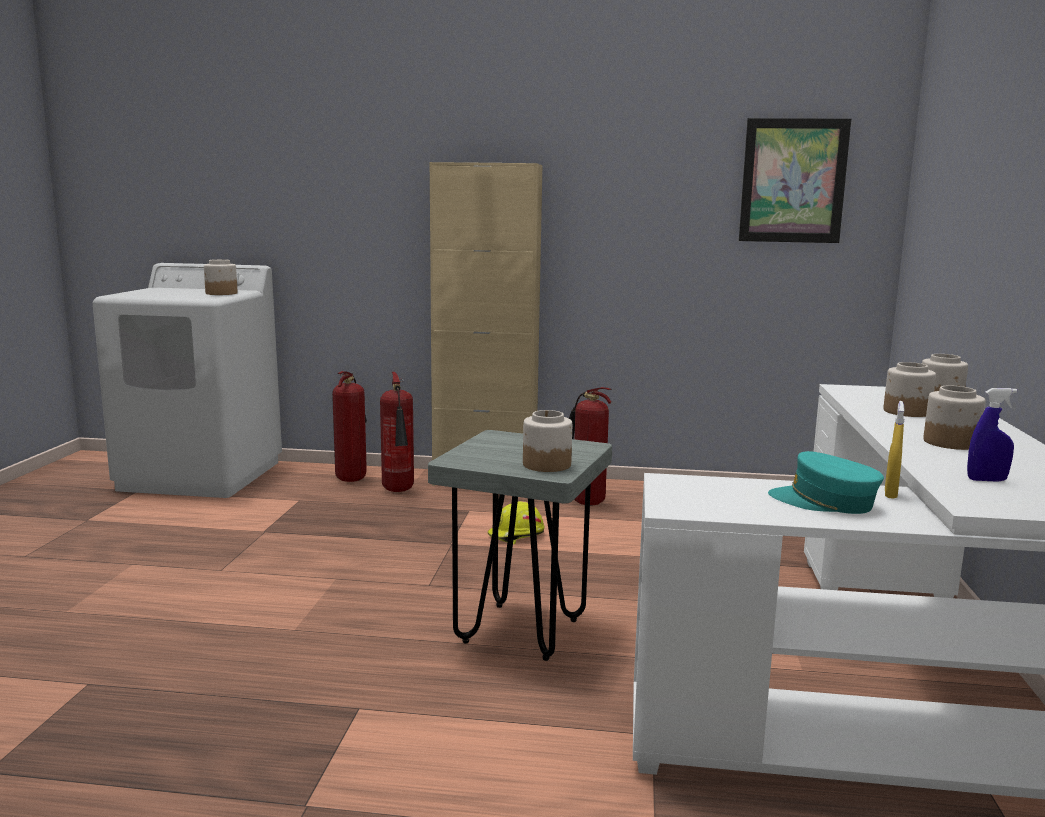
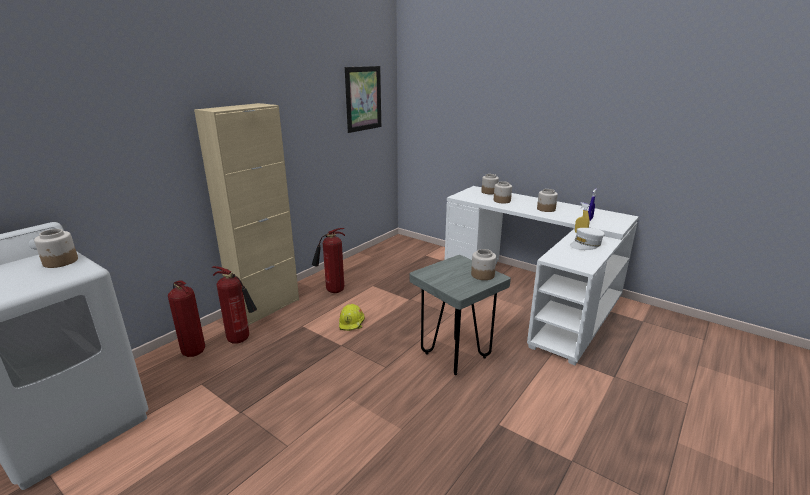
camera: 60 degrees left, 10 degrees up
(824, 502) = (586, 244): turquoise cap -> white cap

